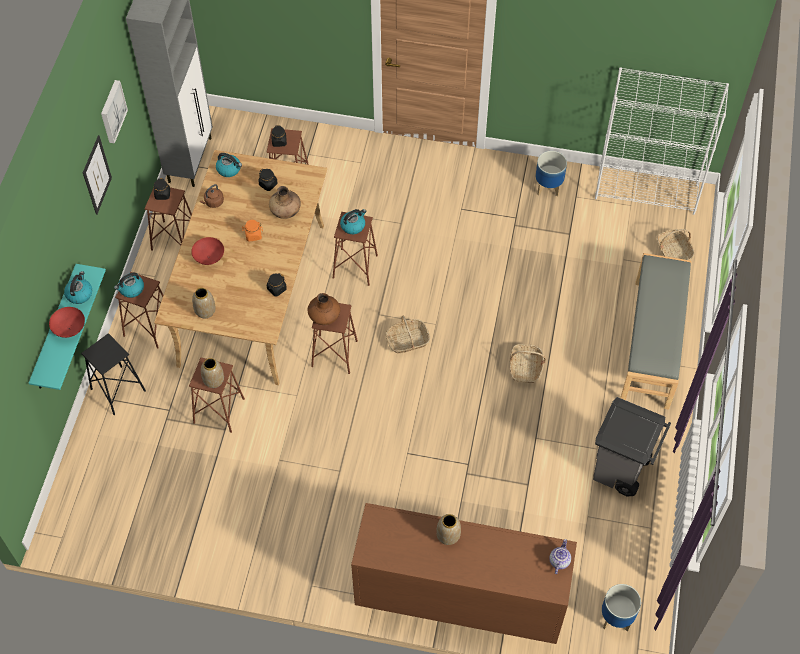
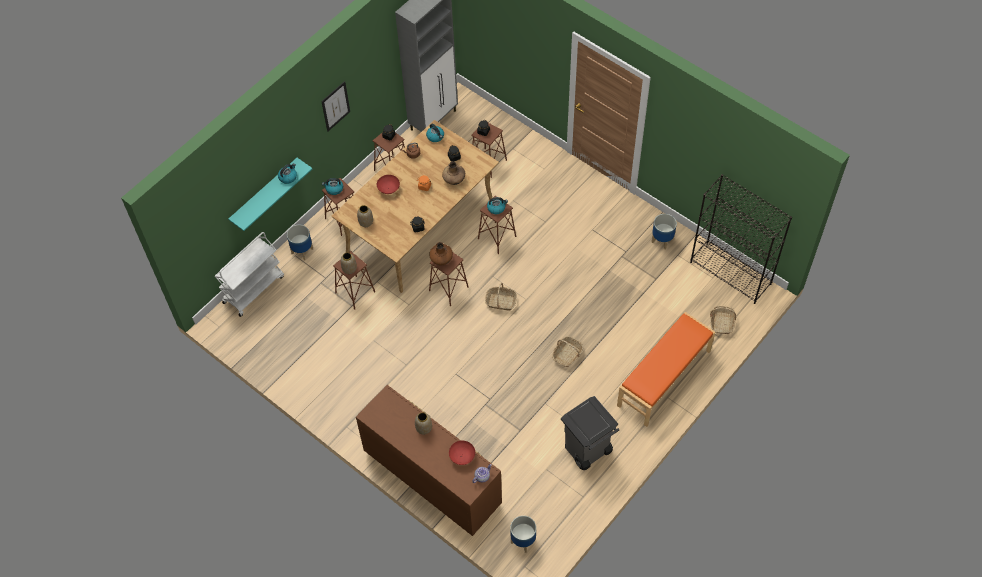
camera: 30 degrees right, 0 degrees up
(70, 328) = (270, 196): red bowl -> red bowl (462, 456)
(81, 467) = (253, 289): none -> white cart
(112, 111) = (364, 69): picture -> none
(118, 390) = (302, 251): black stool -> planter
(647, 191) = (731, 273): white bookcase -> black bookcase
(652, 344) = (664, 378): grey bench -> orange bench

